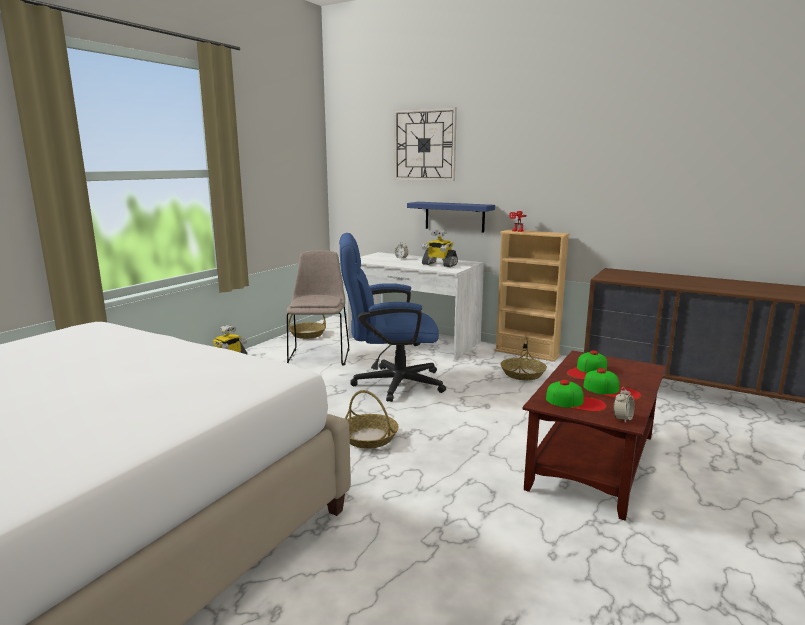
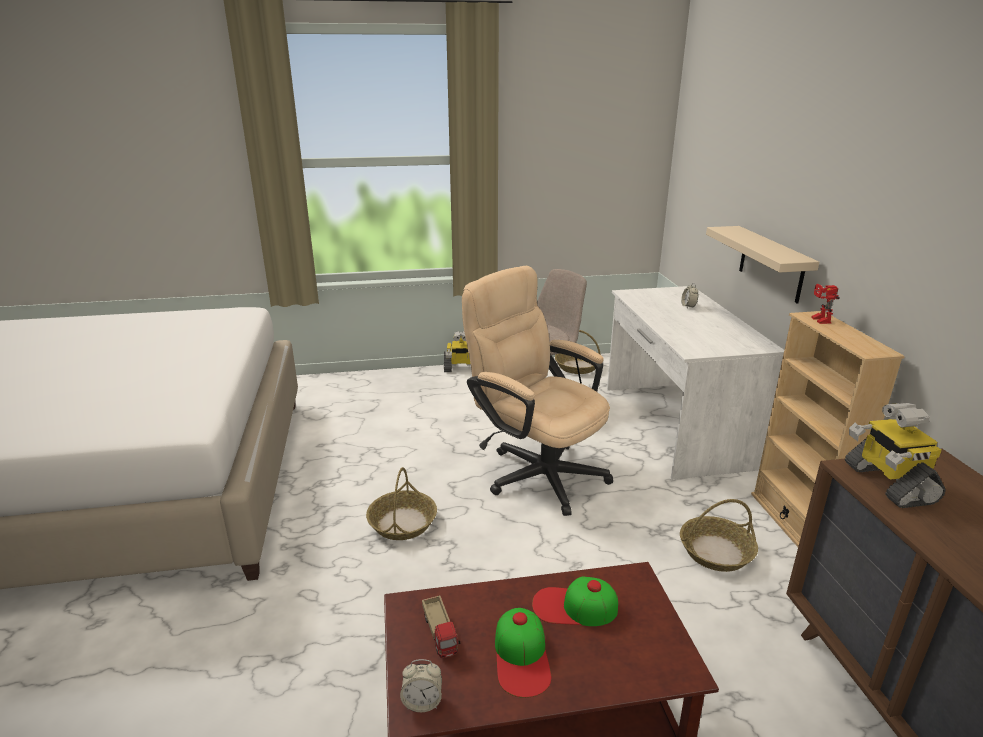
camera: 50 degrees right, 10 degrees up
(389, 383) = (536, 471): blue office chair -> beige office chair
(424, 145) = (760, 137): wall clock -> none
(439, 264) = (704, 334): toy robot -> toy robot (887, 483)
(454, 216) = (771, 264): blue shelf -> beige shelf
(575, 402) = (441, 634): cap -> toy truck

